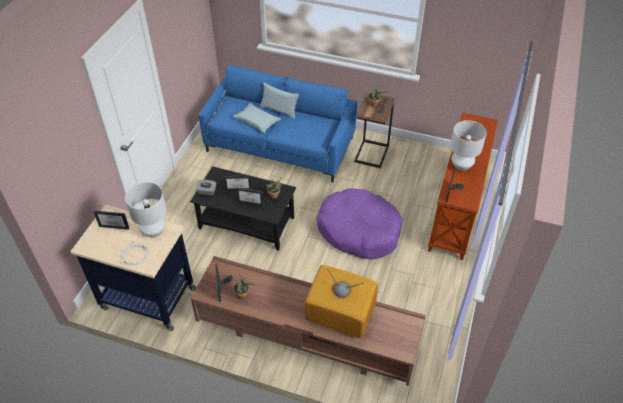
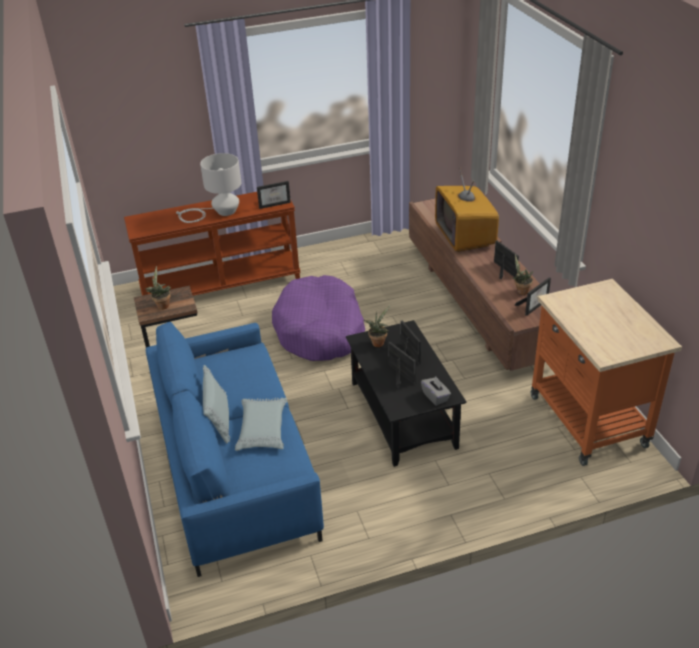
camera: 125 degrees left, 10 degrees down
(116, 225) = (608, 339): picture frame -> picture frame (501, 270)
(146, 240) = (589, 307): white table lamp -> none
(148, 299) = (588, 422): blue cart -> orange cart

